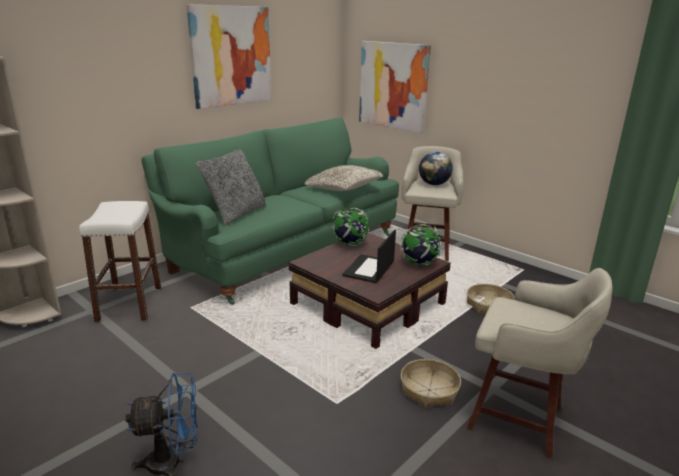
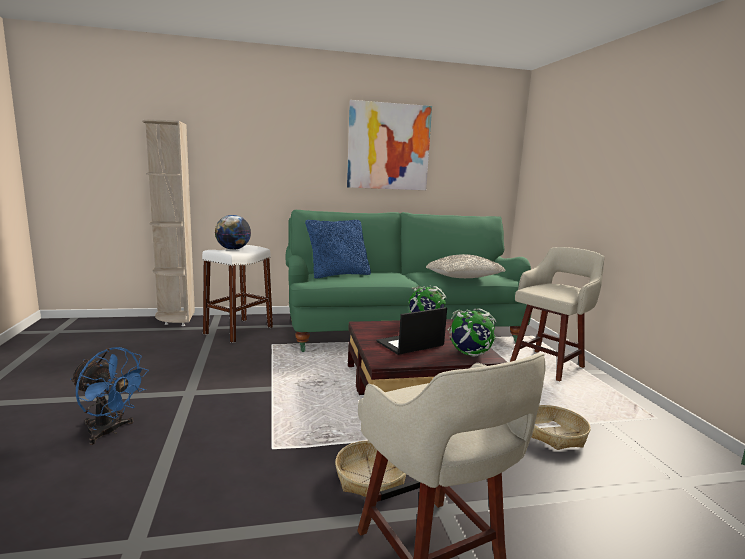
camera: 35 degrees right, 10 degrees down
(236, 212) = (338, 274): grey pillow -> blue pillow
(393, 86) = (556, 186): picture -> none
(433, 184) = (560, 288): globe -> globe (233, 249)

